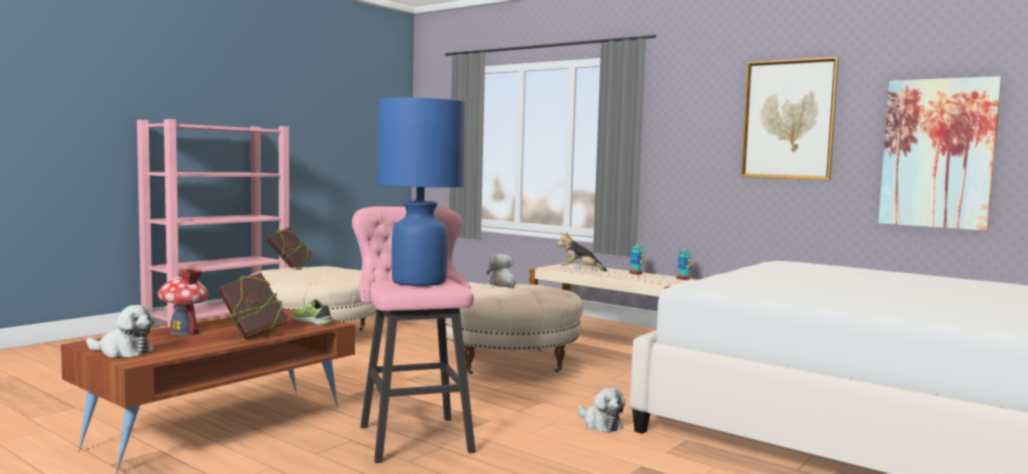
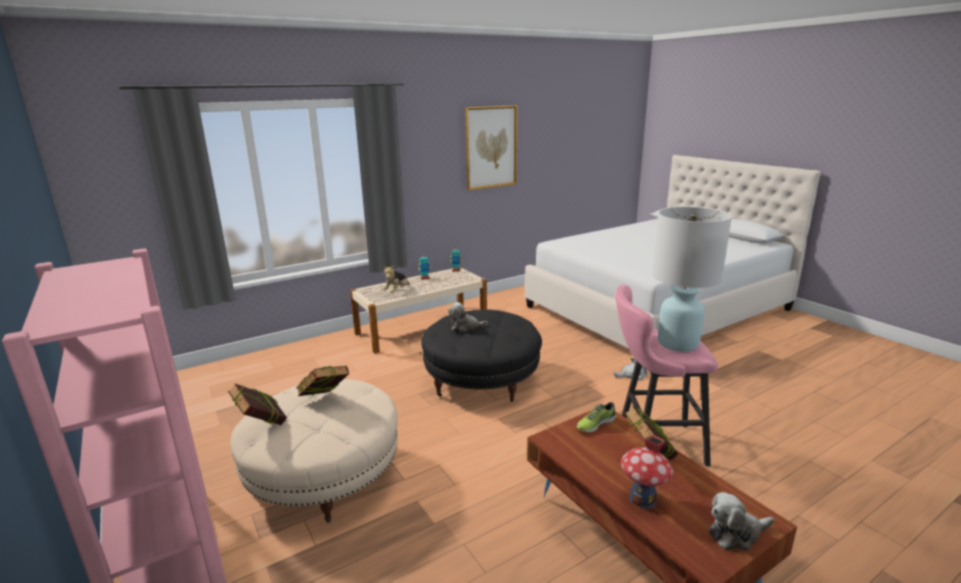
camera: 70 degrees left, 15 degrees up
(123, 352) = (736, 534): plush toy -> plush toy turned 135 degrees counterclockwise
(328, 270) = (325, 401): none -> book
(418, 282) = (677, 343): blue table lamp -> white table lamp
(507, 361) = (482, 380): beige ottoman -> black ottoman
(937, 153) = (559, 161): picture -> none

